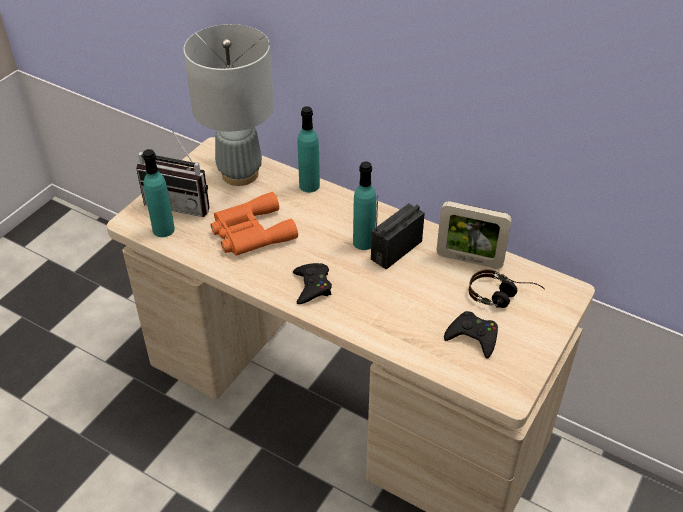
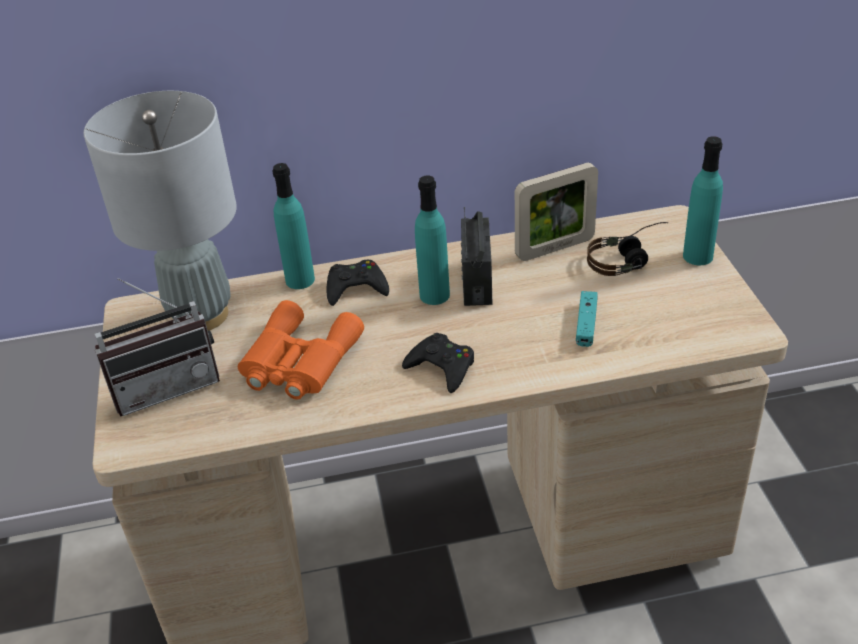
camera: 40 degrees left, 5 degrees down
(163, 229) = (184, 426): turquoise bottle -> turquoise bottle (697, 256)
(420, 318) = (586, 324): none -> turquoise game controller
(473, 337) = (653, 308): black game controller -> black game controller (356, 288)

